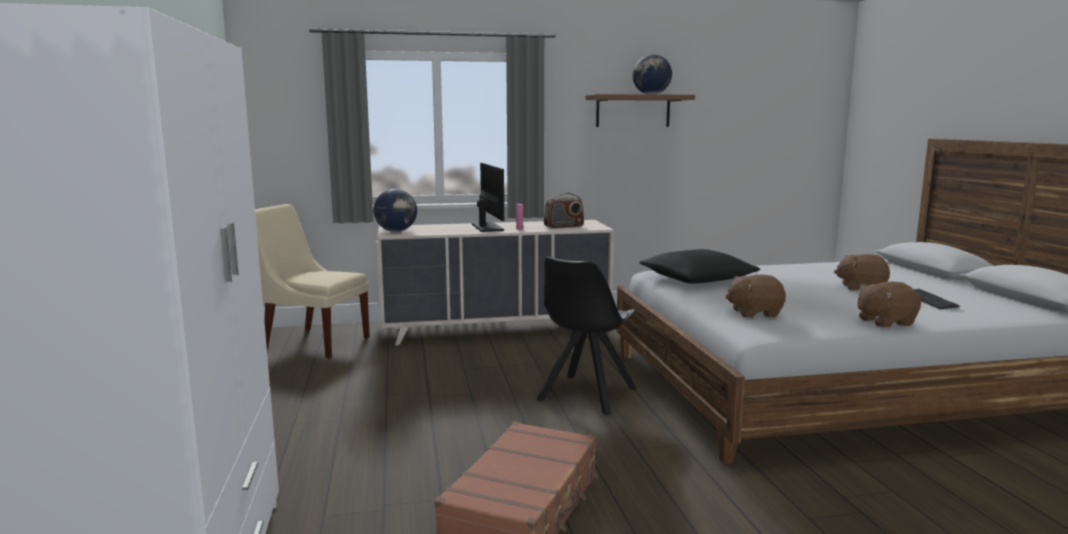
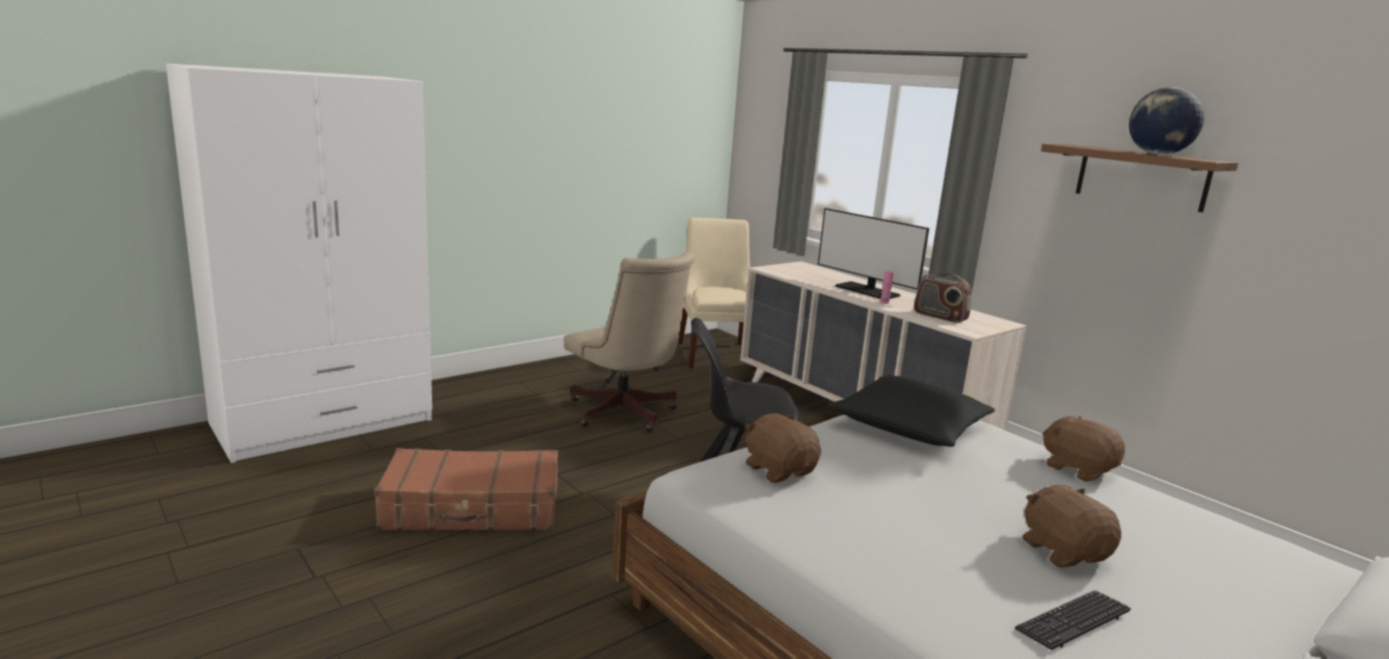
camera: 60 degrees right, 5 degrees up
(396, 231) = (783, 268): globe -> none
(396, 403) = (625, 414): none -> beige office chair
(487, 227) = (867, 291): monitor -> monitor turned 90 degrees clockwise
(885, 322) = (852, 568): brown plush toy -> brown plush toy (1077, 469)

